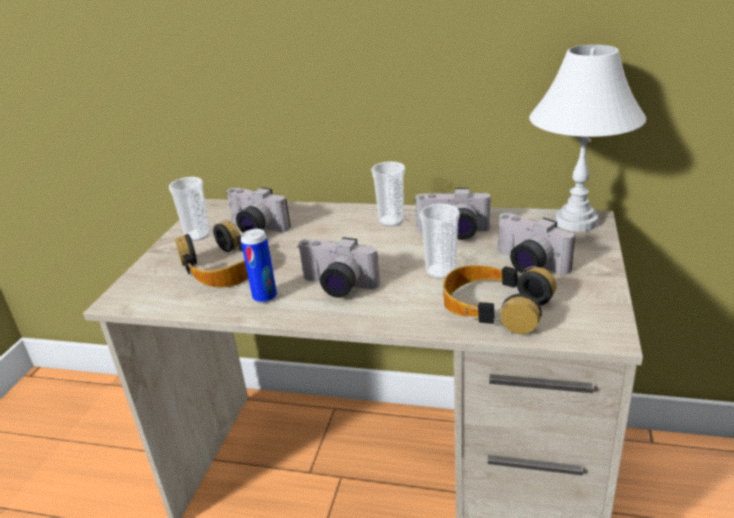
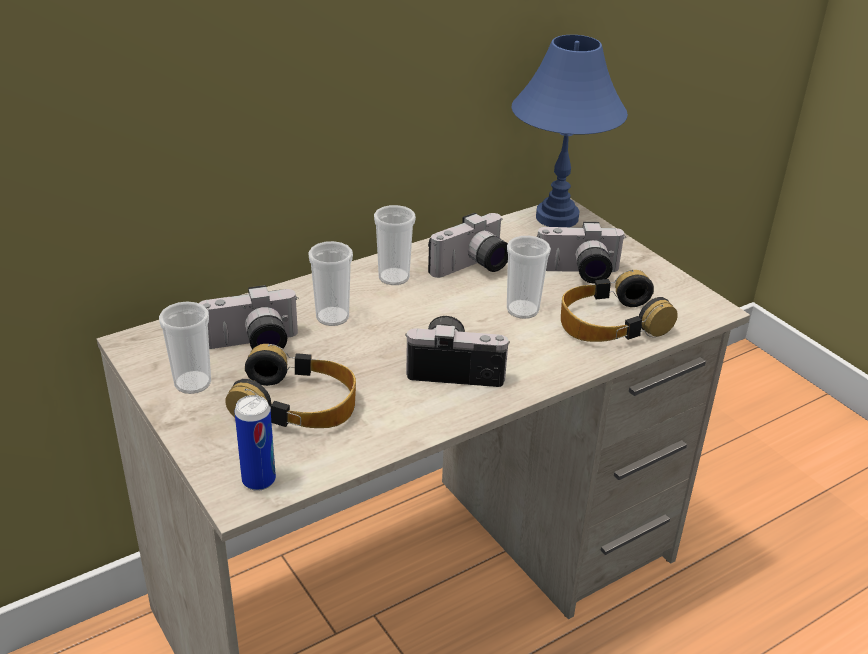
camera: 50 degrees left, 5 degrees up
(265, 297) = (404, 409): can -> can (259, 480)
(318, 230) = (332, 317): none -> cup
(336, 287) = (456, 367): camera -> camera turned 150 degrees counterclockwise
(577, 222) = (557, 217): white table lamp -> blue table lamp

